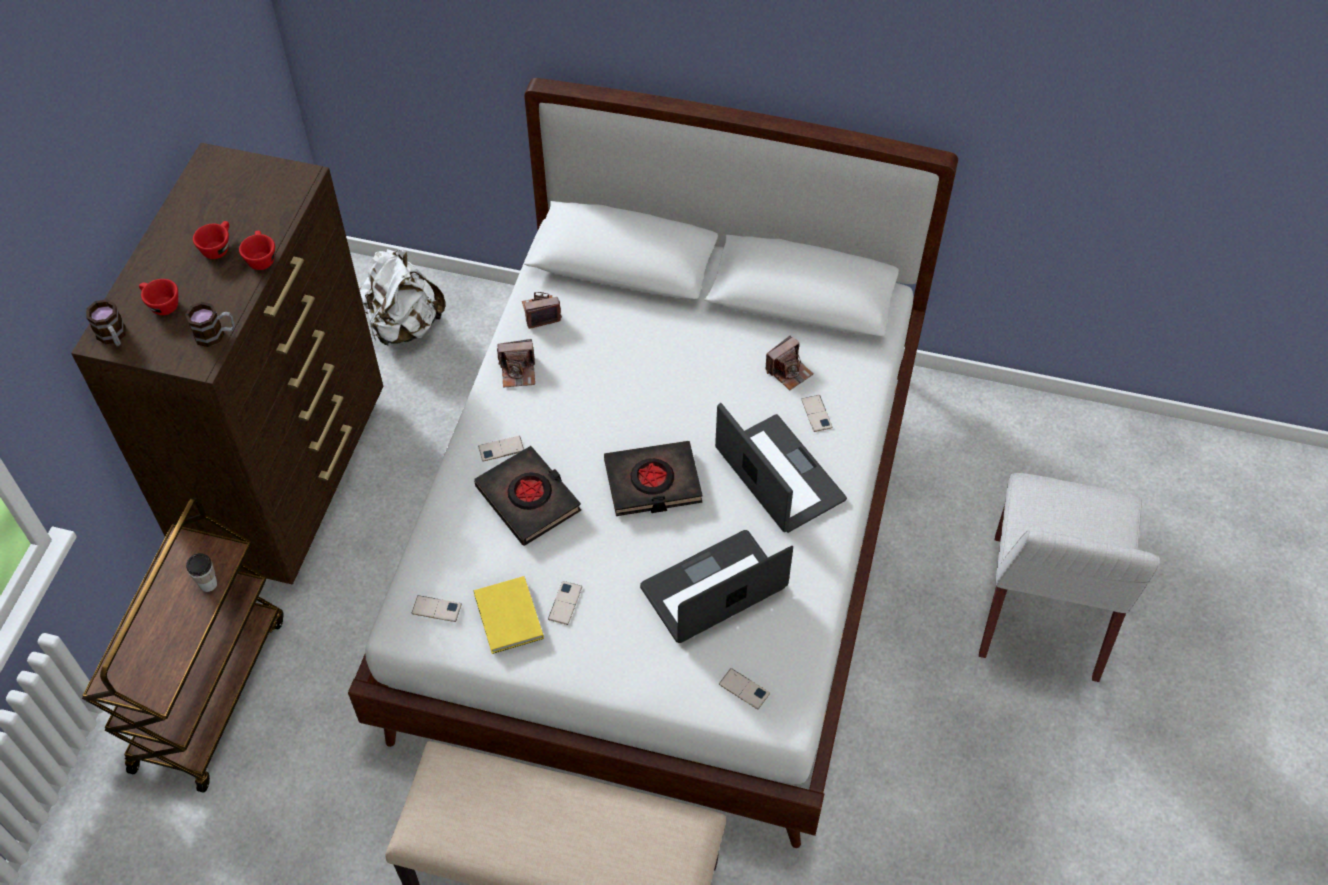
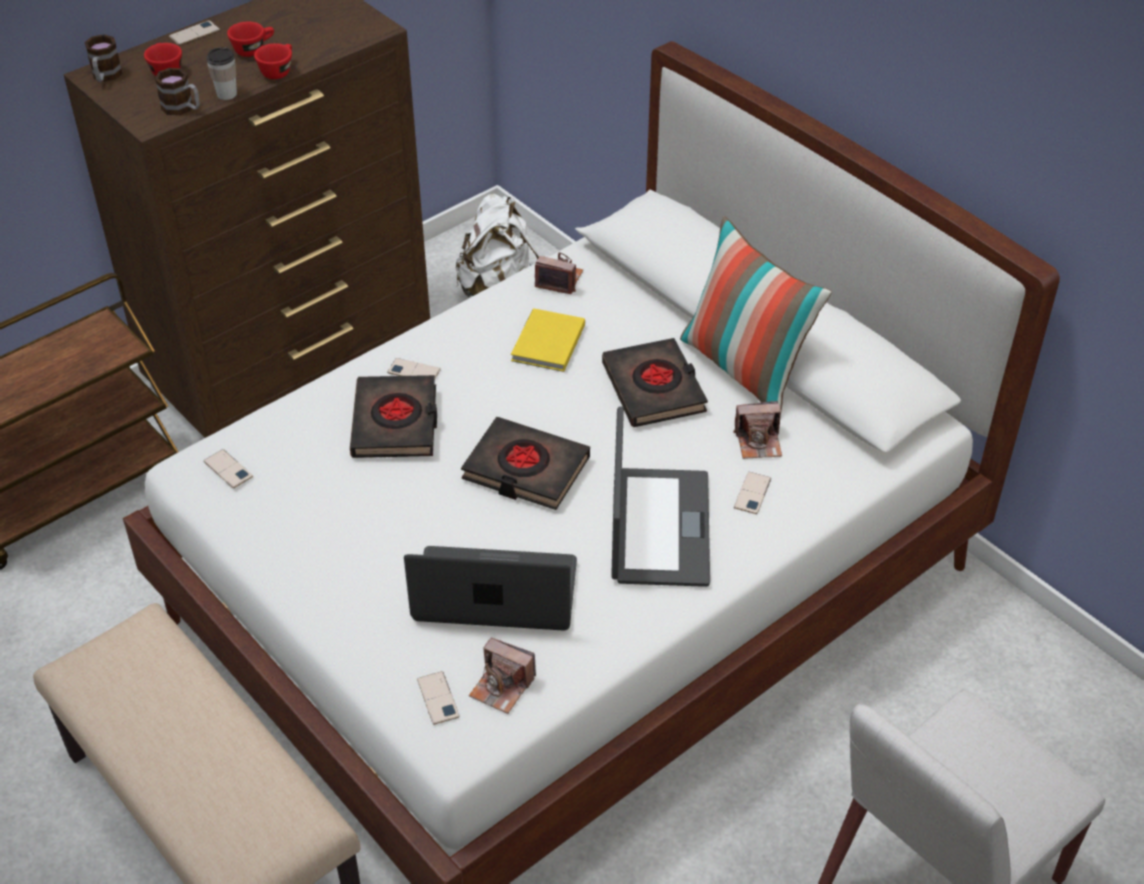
camera: 35 degrees right, 10 degrees down
(208, 584) = (89, 365): cup -> cup (227, 94)
(508, 618) = (279, 510): yellow book -> yellow book (546, 344)
(518, 372) = (491, 317): camera -> camera (502, 687)
(565, 603) = (344, 527): phone -> phone (194, 33)
(685, 367) = (654, 388): none -> black book
(733, 318) = (745, 370): none -> pillow

